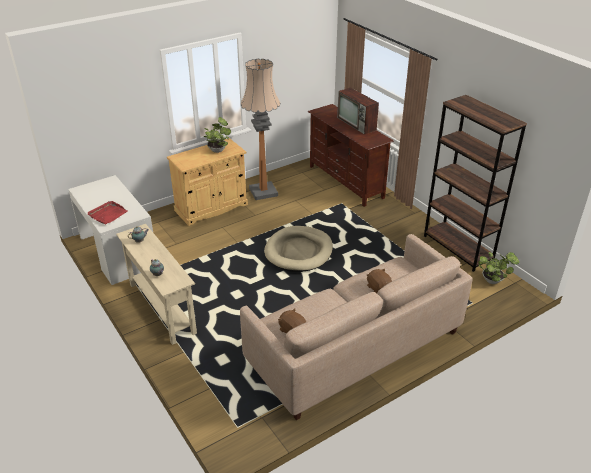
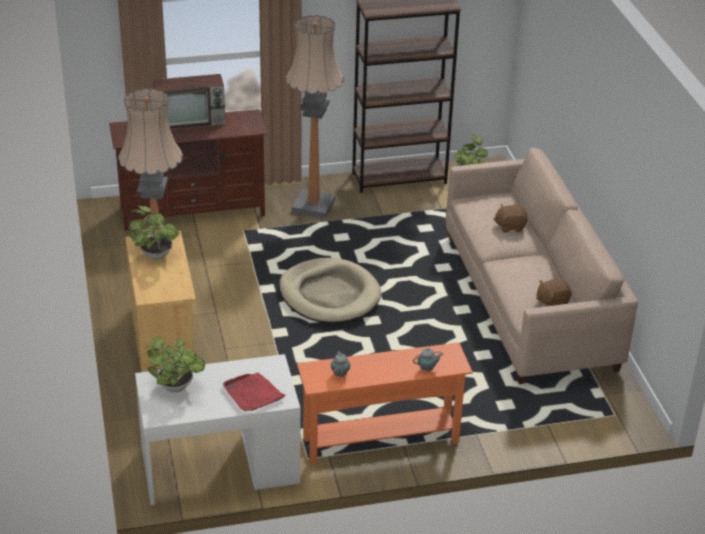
camera: 70 degrees left, 0 degrees up
(106, 190) = (178, 387): none -> potted plant
(161, 308) = (381, 440): beige console table -> orange console table
(391, 221) = (313, 205): none -> floor lamp

